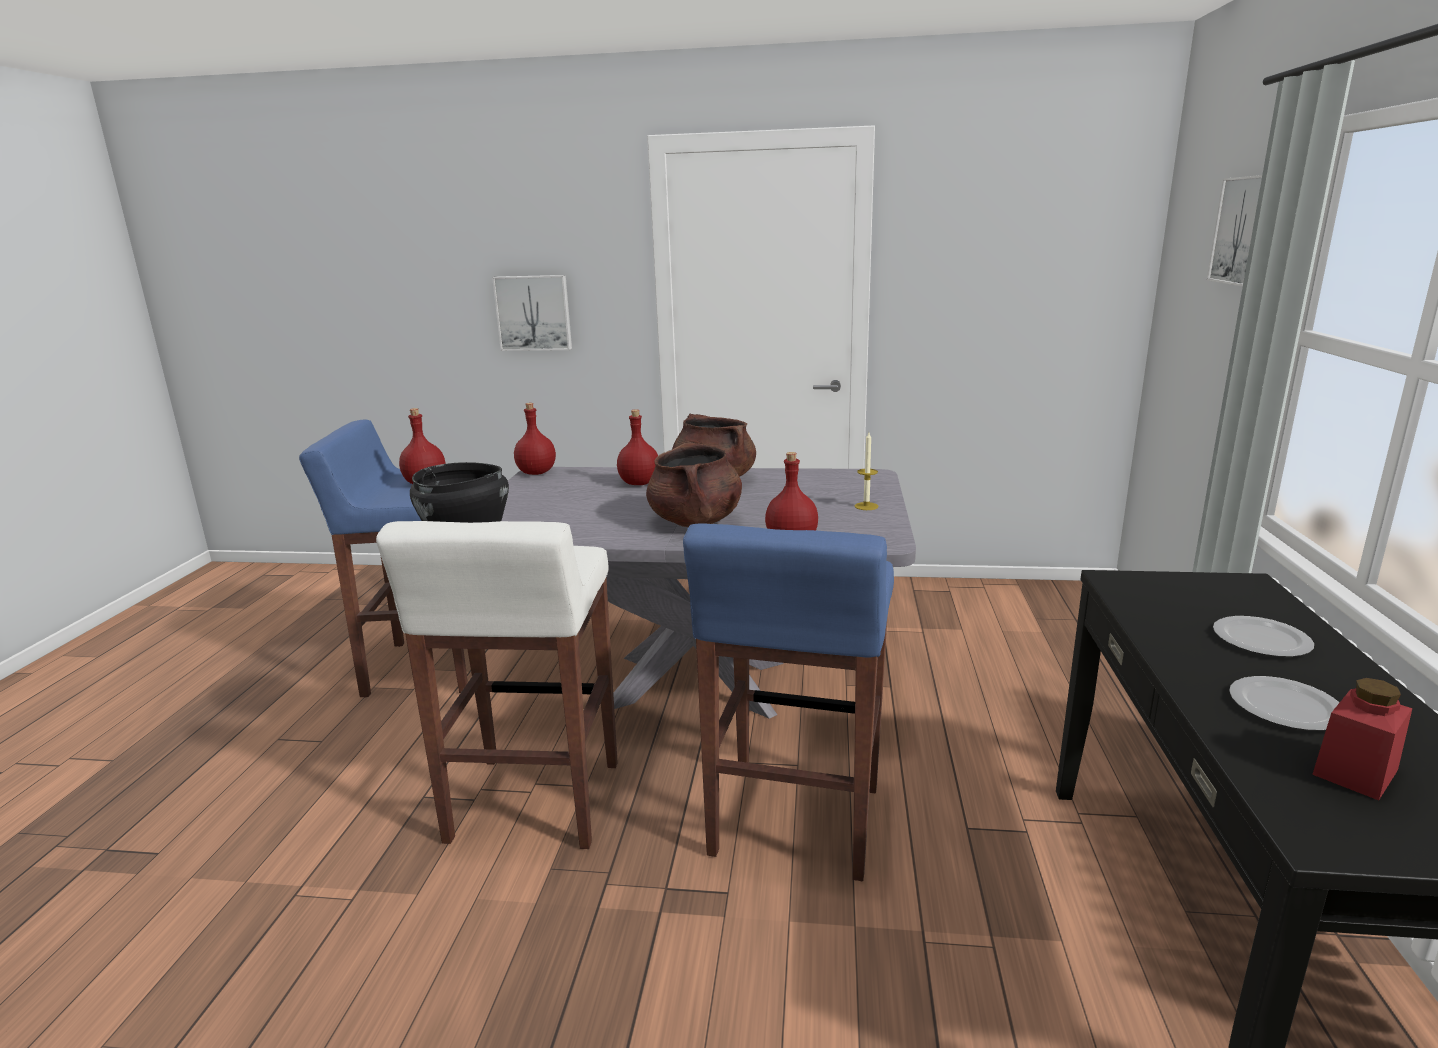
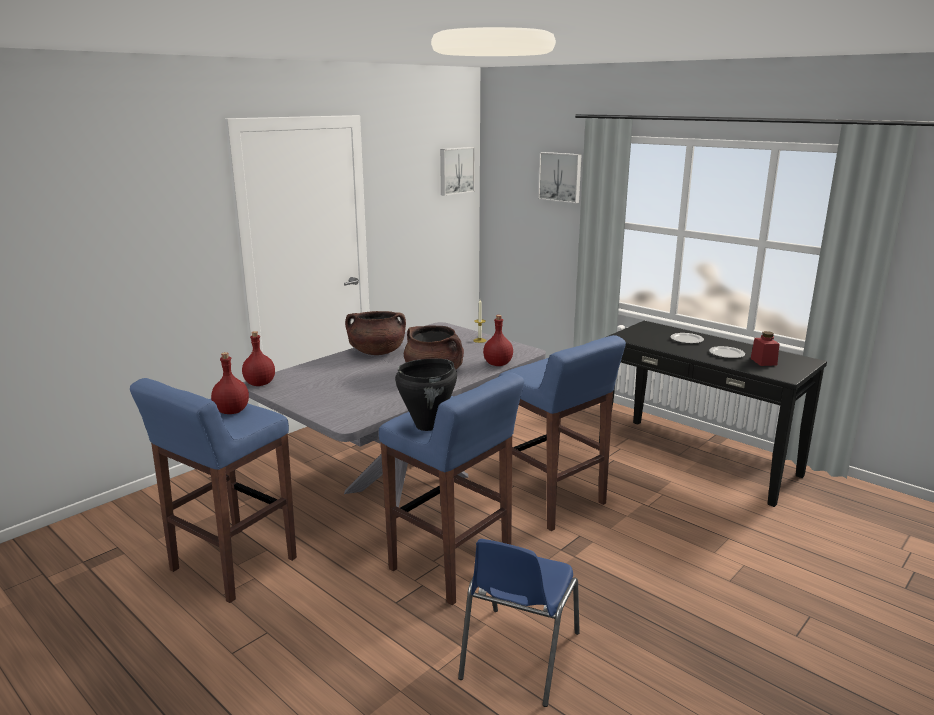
camera: 55 degrees left, 0 degrees up
(355, 959) = (518, 656): none -> blue chair
(533, 803) = (452, 566): white stool -> blue stool
(534, 313) = (144, 263): picture -> picture (455, 170)
(640, 483) = (345, 367): red bottle -> none

